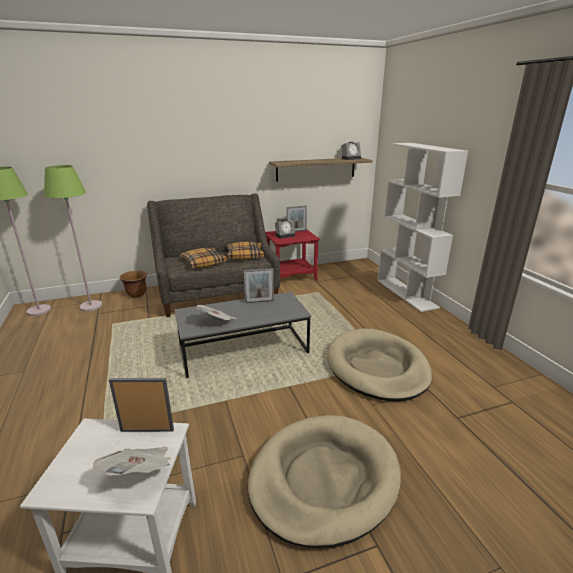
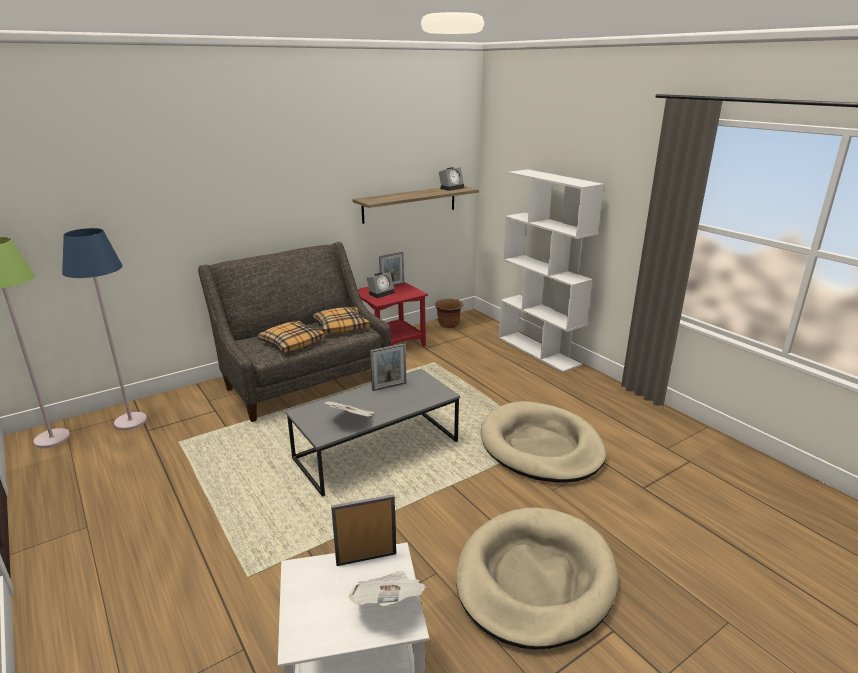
camera: 15 degrees left, 0 degrees up
(91, 306) = (131, 421): green floor lamp -> blue floor lamp
(137, 294) = (190, 395): brown planter -> brown planter (448, 325)

